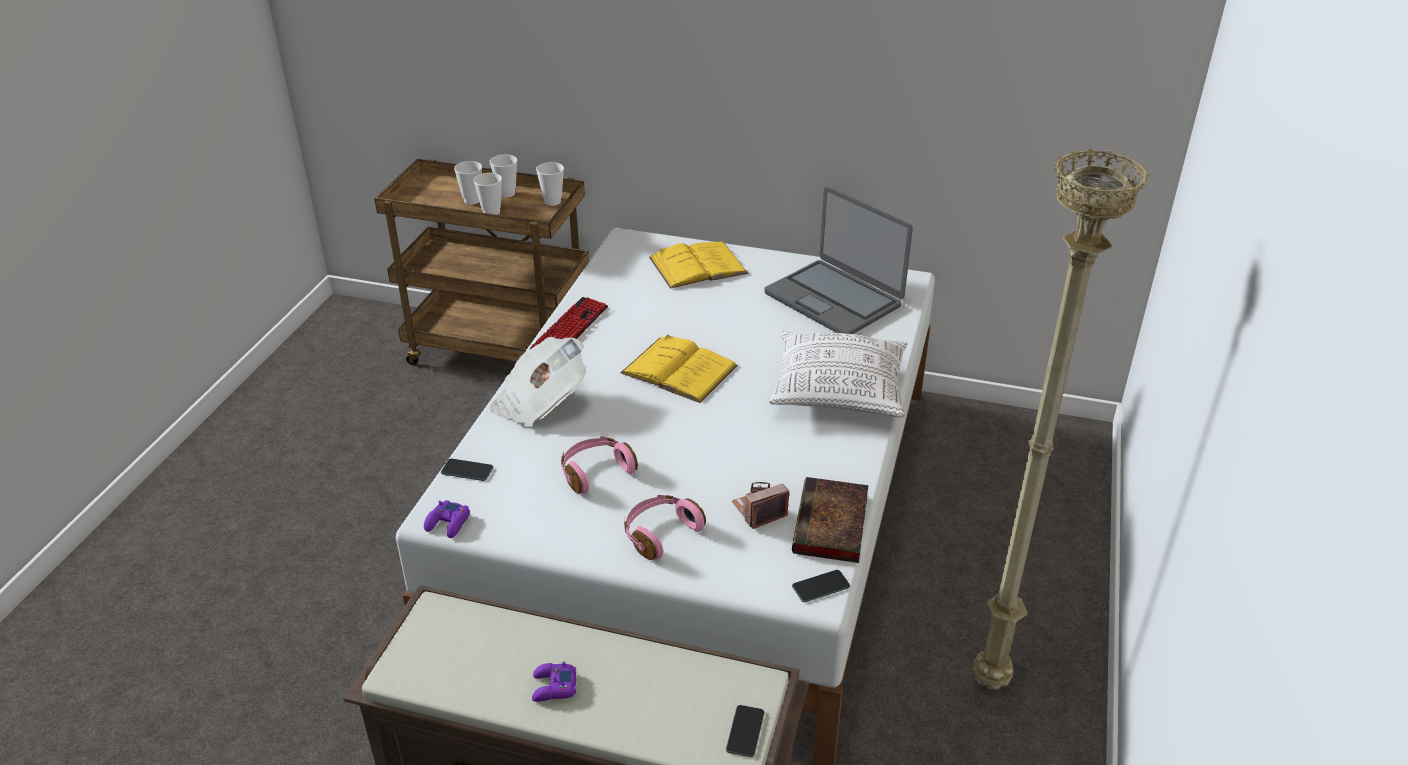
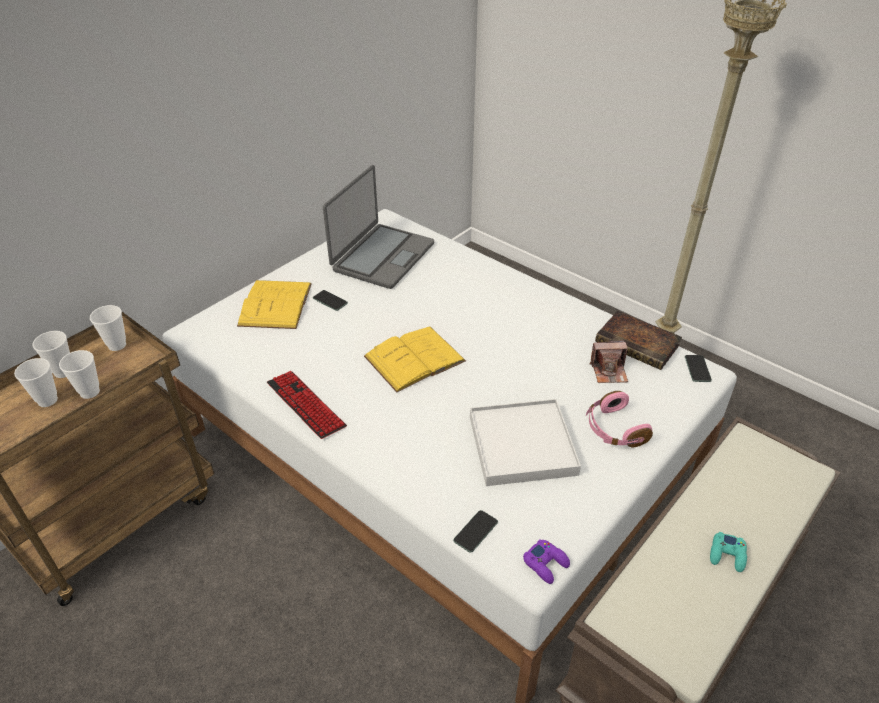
camera: 65 degrees left, 5 degrees up
(539, 402) = (403, 454): newspaper -> none
(553, 687) = (727, 555): purple game controller -> turquoise game controller
(596, 472) = (521, 445): pink headphones -> white tray
(745, 731) = (789, 460): phone -> phone (330, 301)
(759, 511) = (609, 371): camera -> camera turned 90 degrees counterclockwise
(834, 299) = (382, 256): laptop -> laptop turned 45 degrees counterclockwise
(838, 391) = (494, 292): pillow -> none

